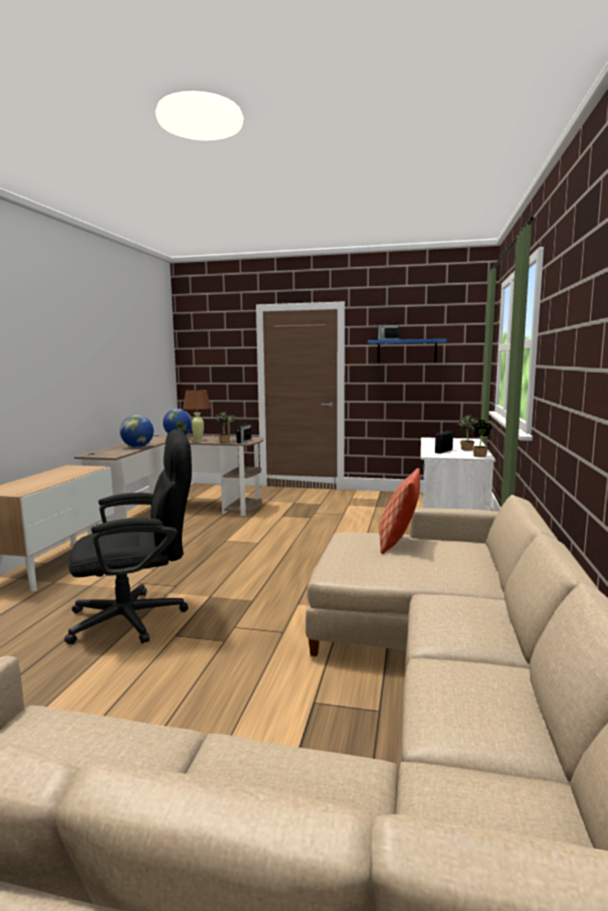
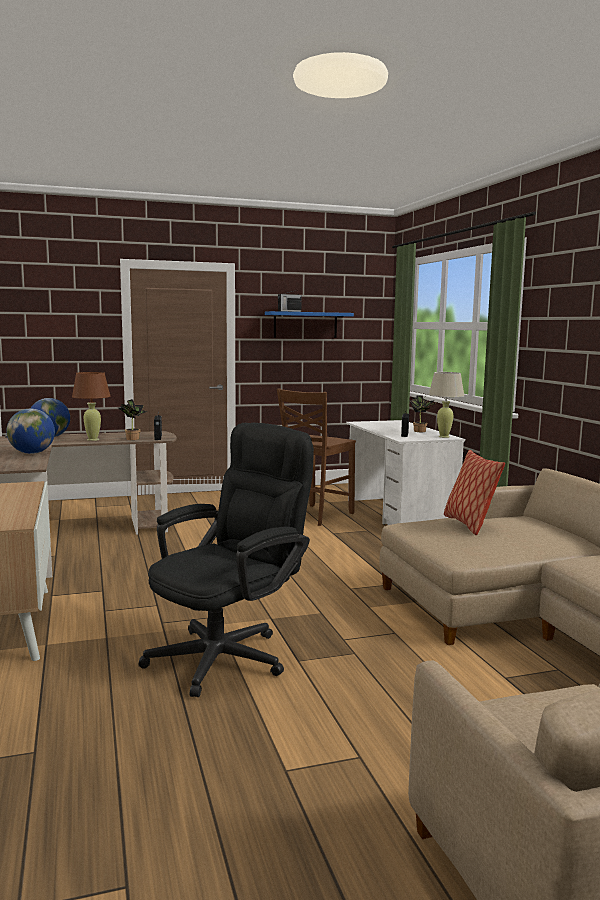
camera: 30 degrees left, 0 degrees up
(375, 518) = (315, 516): none -> brown chair
(477, 455) = (444, 436): potted plant -> beige table lamp

